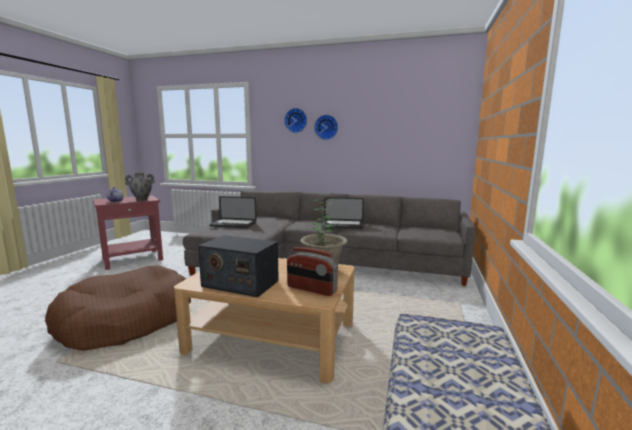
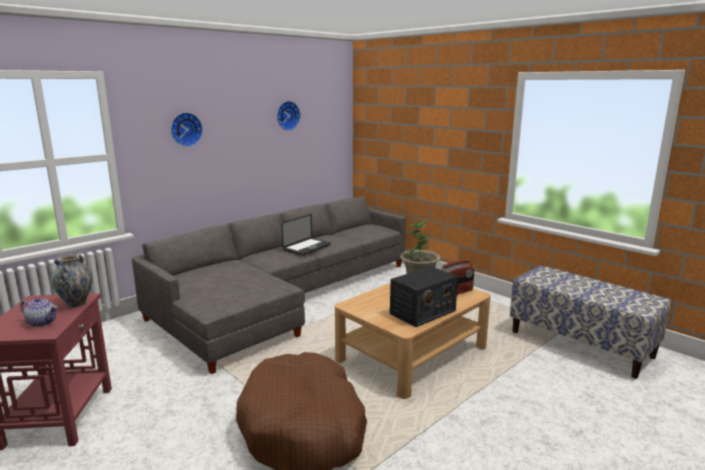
camera: 60 degrees left, 5 degrees up
(233, 224) = (221, 287): laptop -> none
(326, 127) = (225, 136): wall clock -> wall clock (287, 115)

